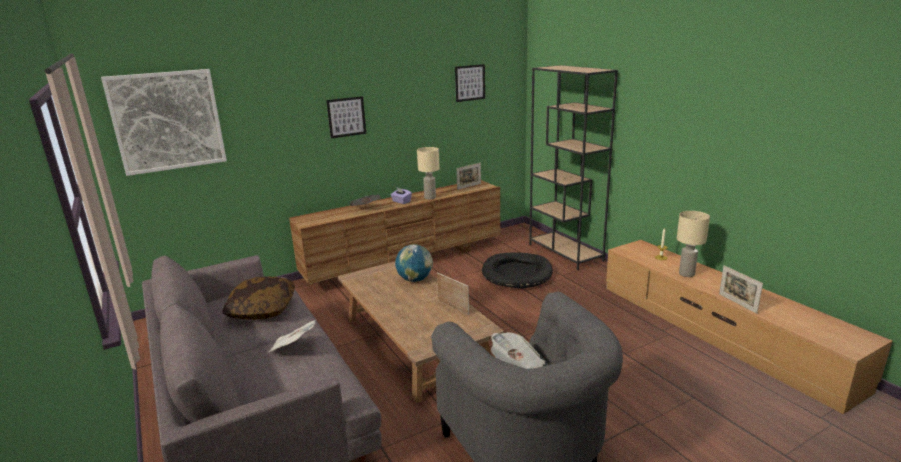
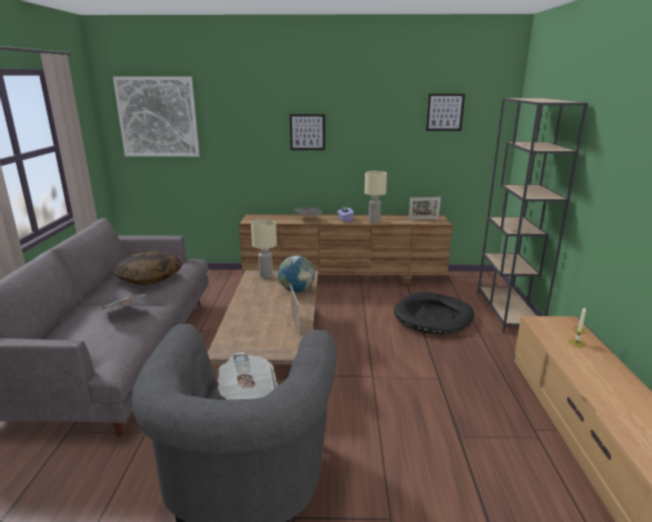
camera: 30 degrees right, 0 degrees up
(686, 274) = (588, 371): beige table lamp -> beige table lamp (266, 275)
(737, 303) = (619, 430): picture frame -> none

